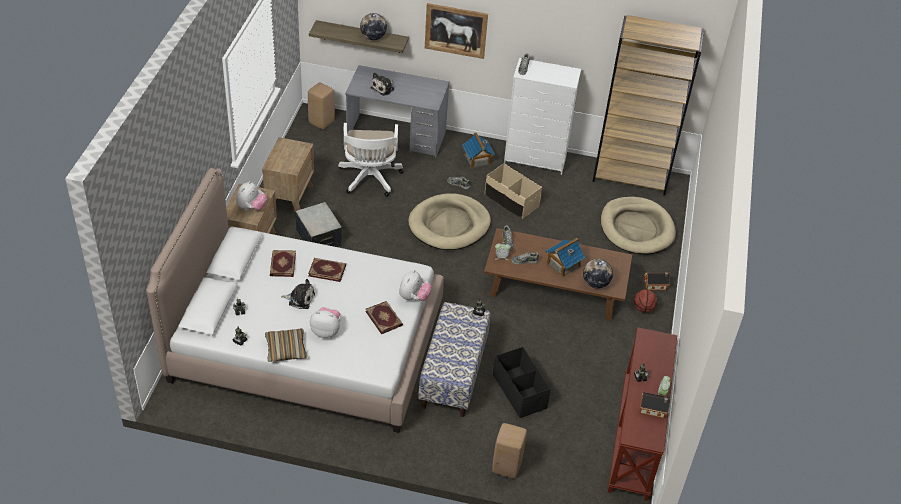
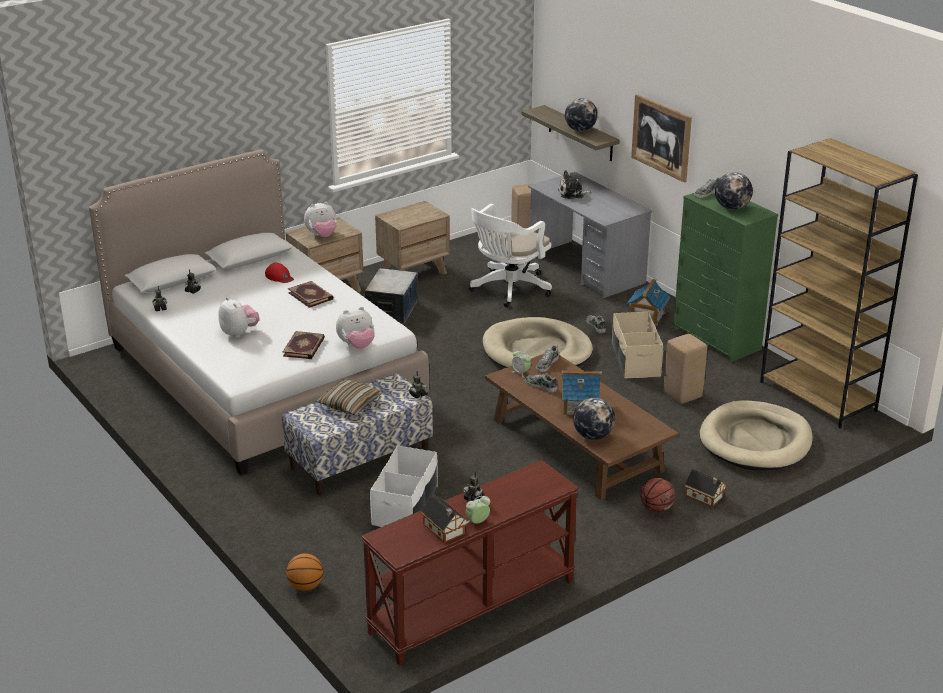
camera: 45 degrees right, 15 degrees down
(282, 264) = (279, 277): book -> red cap
(286, 349) = (186, 330): pillow -> pillow (350, 404)
(300, 299) = (255, 304): plush toy -> none
(506, 467) = (297, 554): beige stool -> beige stool (681, 395)
(520, 391) = (405, 505): black storage box -> white storage box
(536, 159) = (717, 340): white dresser -> green dresser
(538, 485) = (305, 586): none -> basketball
(552, 75) = (732, 208): none -> globe

